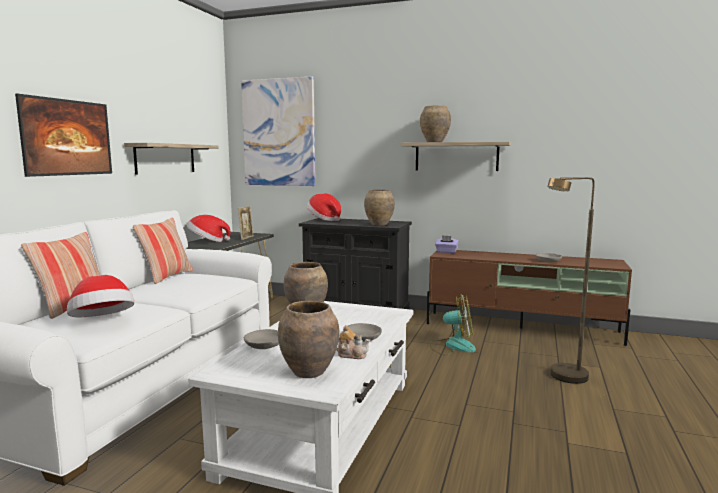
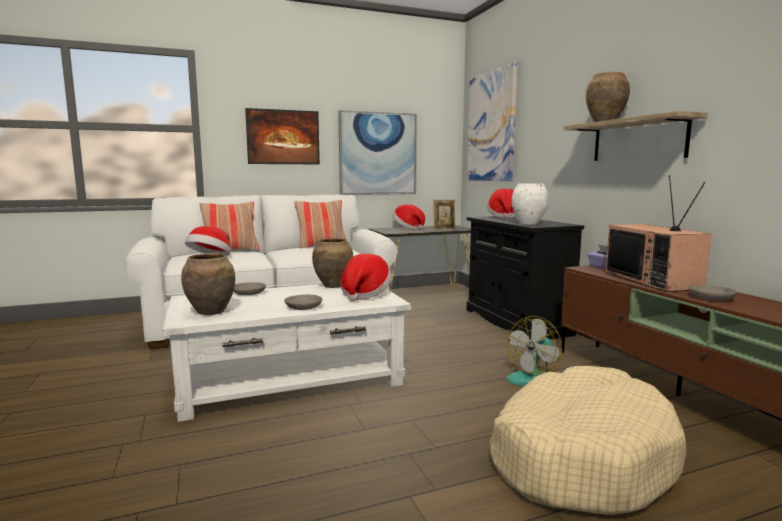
camera: 50 degrees right, 0 degrees up
(165, 158) = (378, 154): shelf -> picture
(351, 355) = (261, 312): teapot -> none
(359, 313) = (364, 294): none -> hat
(379, 225) = (528, 224): brown vase -> white vase
(452, 346) = (533, 377): fan -> fan turned 75 degrees clockwise
(497, 256) = (654, 281): none -> television
(563, 378) = (579, 456): brown floor lamp -> beige dog bed

